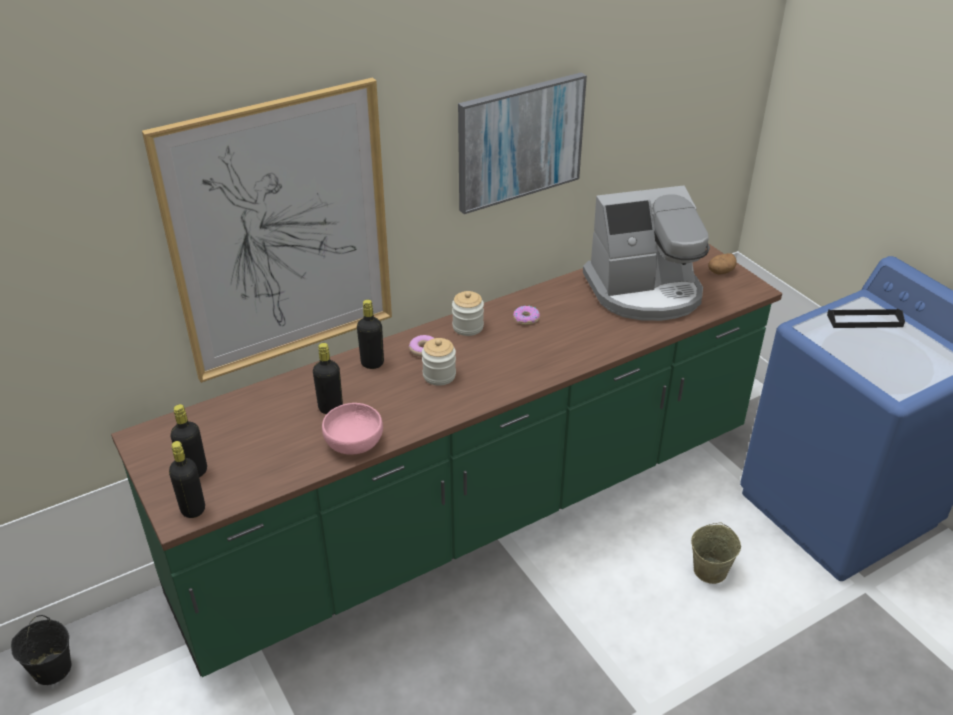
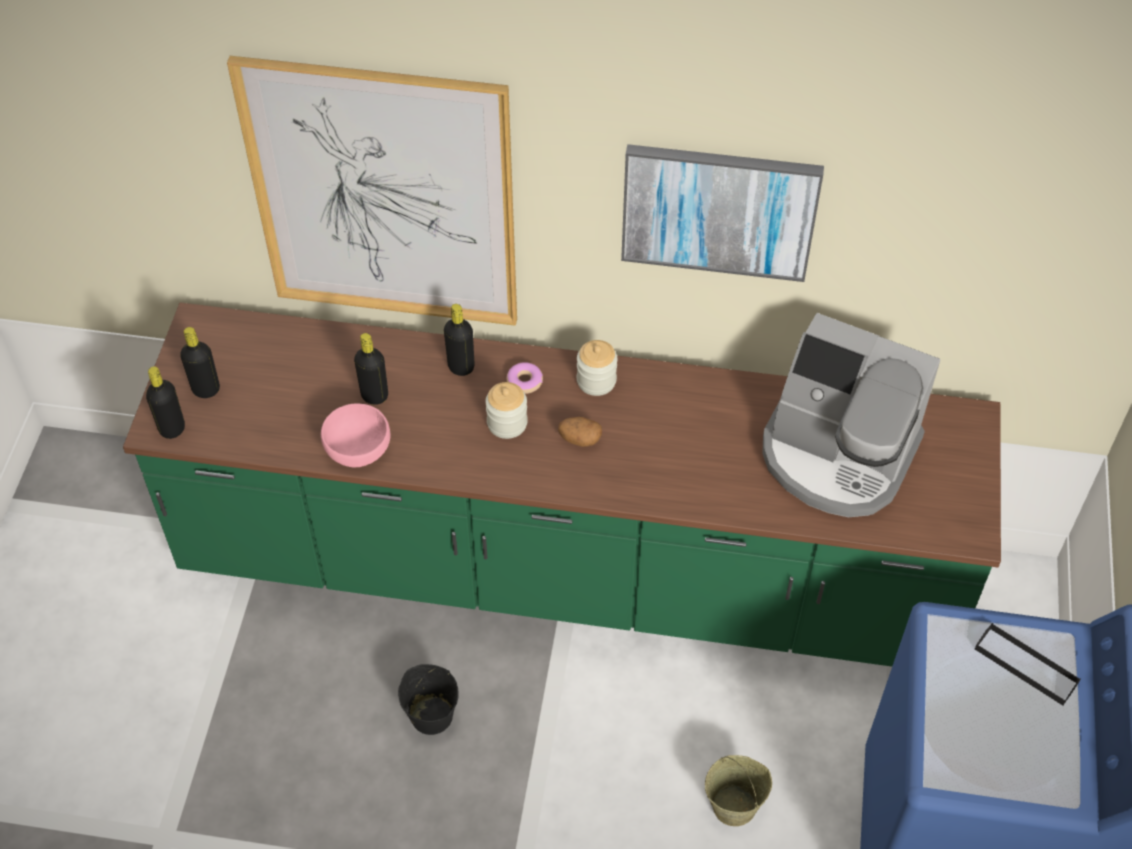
camera: 40 degrees right, 15 degrees up
(51, 669) = (92, 472): black bucket -> black bucket (431, 715)
(526, 319) = (666, 408): donut -> none
(720, 272) = (960, 484): potato -> potato (579, 439)

